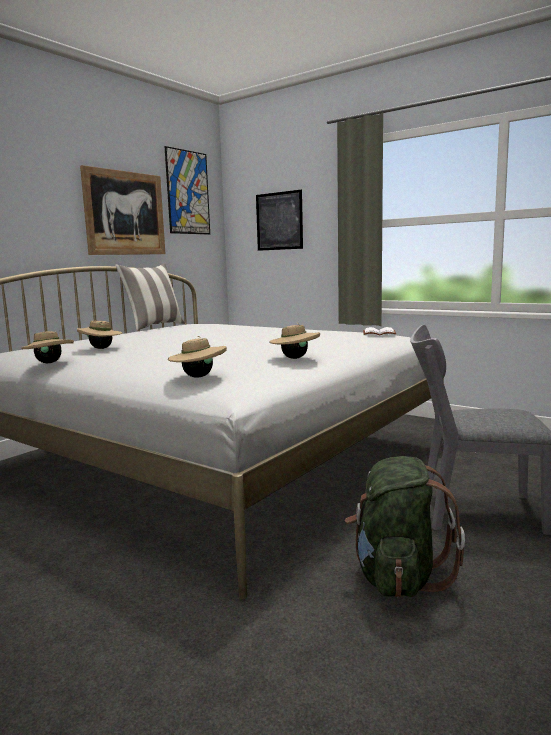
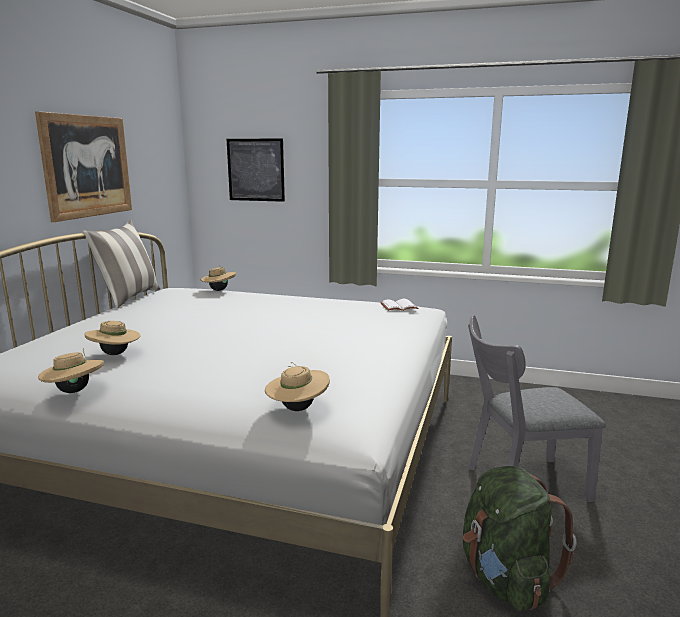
camera: 20 degrees left, 5 degrees up
(188, 192) = (150, 135): picture -> none
(295, 358) = (363, 361): beige hat -> beige hat (219, 290)

